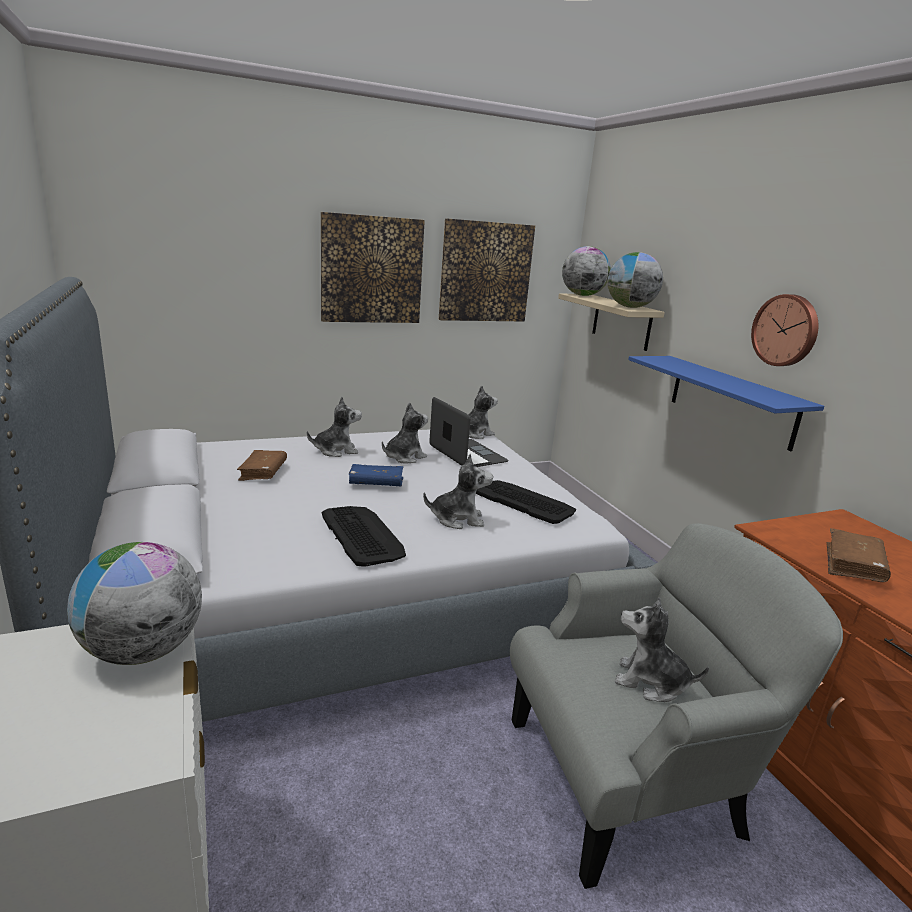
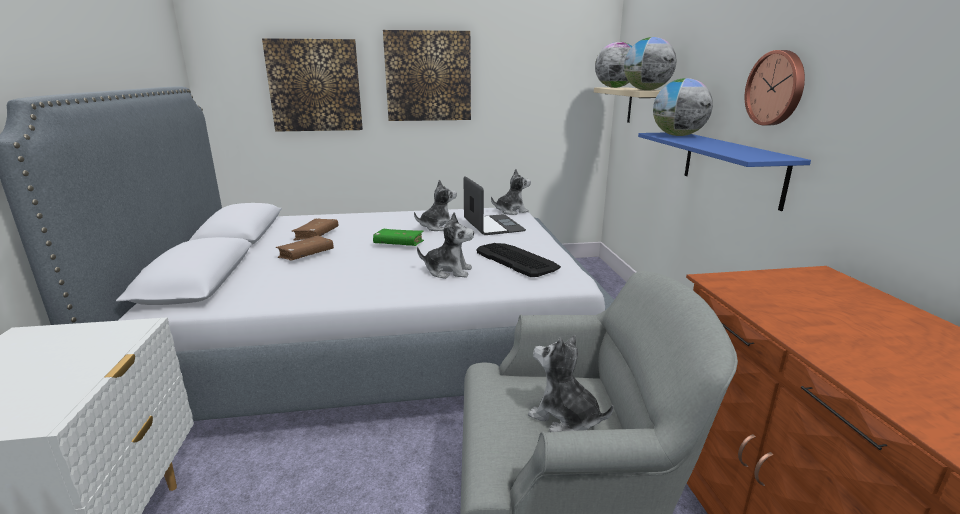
camera: 15 degrees right, 0 degrees up
(143, 651) = (104, 344): globe -> globe (678, 135)
(336, 451) = (385, 222): plush toy -> none
(362, 535) = (358, 279): keyboard -> none
(376, 483) = (398, 244): blue book -> green book
(485, 272) = (529, 73): picture -> picture (315, 86)
(853, 565) = (799, 313): brown book -> brown book (306, 255)

